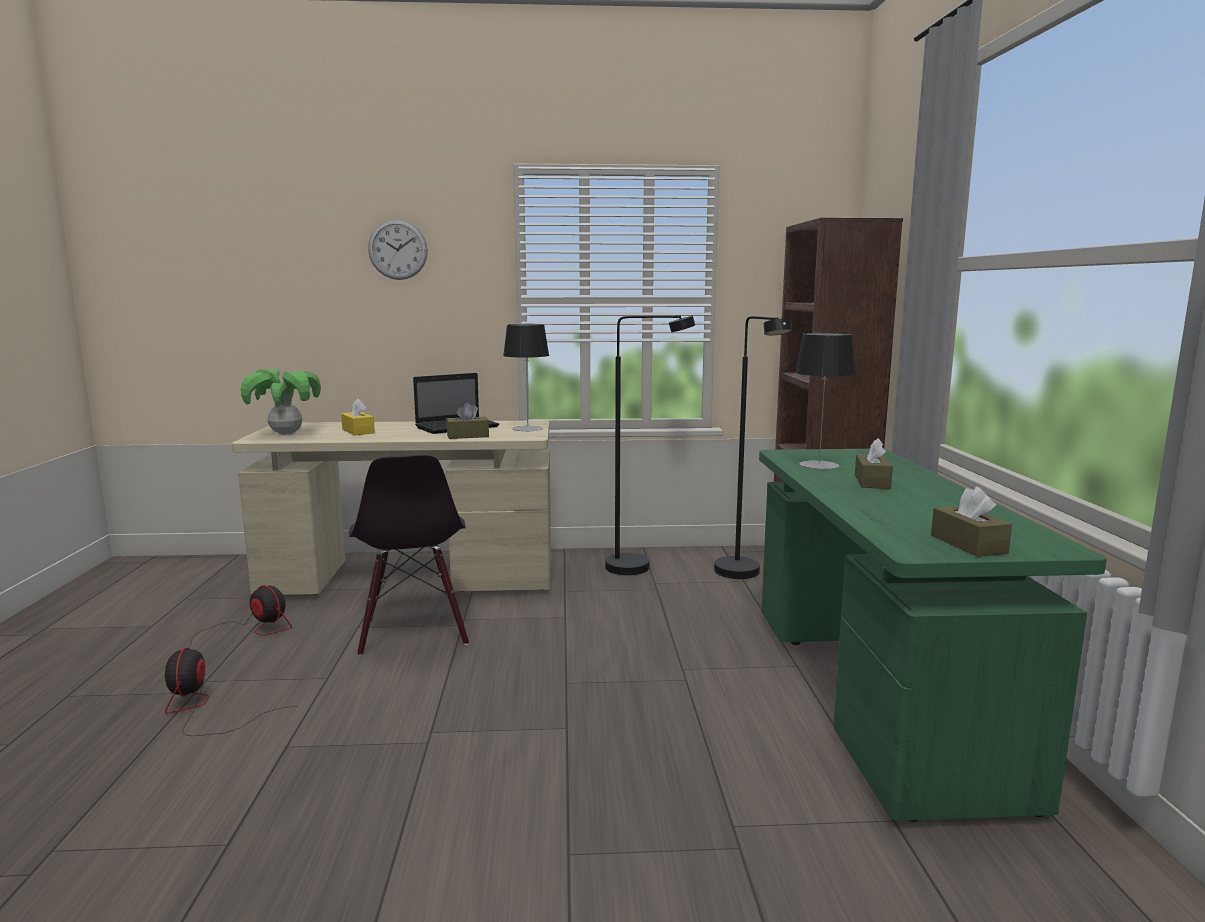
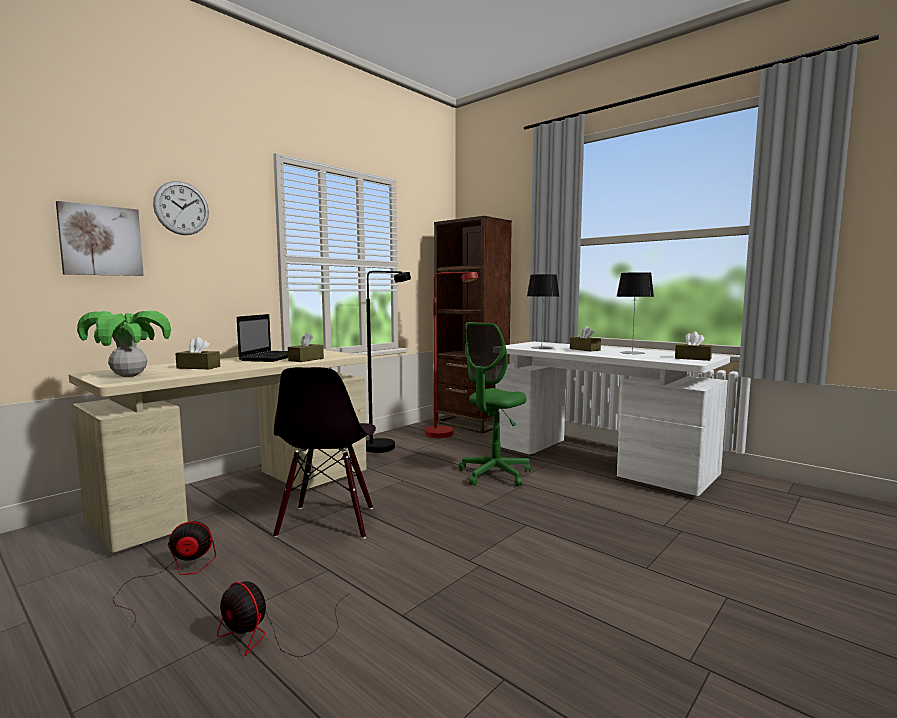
camera: 45 degrees left, 5 degrees down
(319, 292) = (101, 240): none -> picture
(358, 431) = (198, 367): yellow tissue box -> brown tissue box
(413, 633) = (327, 522): black chair -> black chair turned 60 degrees clockwise
(527, 428) = (327, 353): table lamp -> table lamp (632, 353)
(677, 651) = (494, 475): none -> green office chair
(744, 575) = (447, 435): black floor lamp -> red floor lamp
(874, 695) = (597, 462): green desk -> white desk

